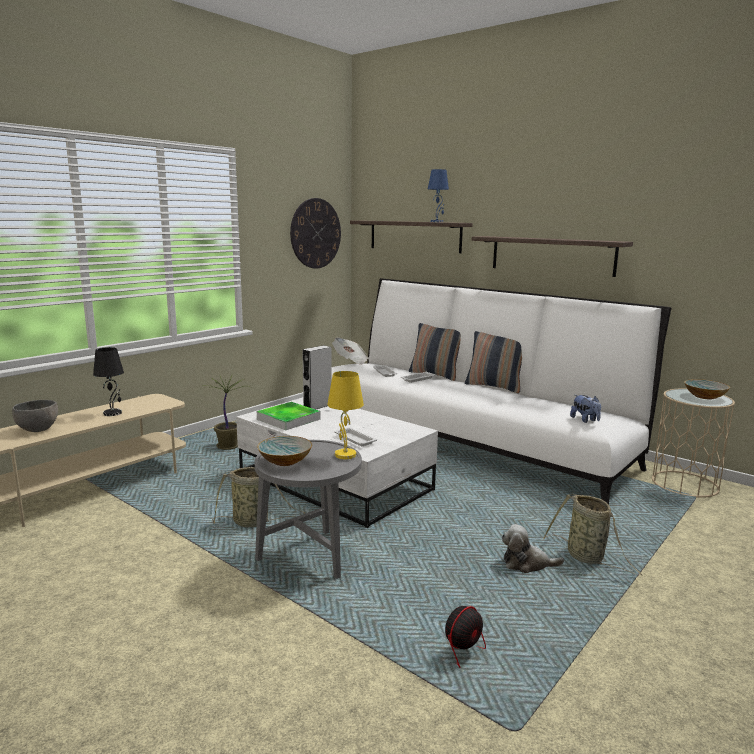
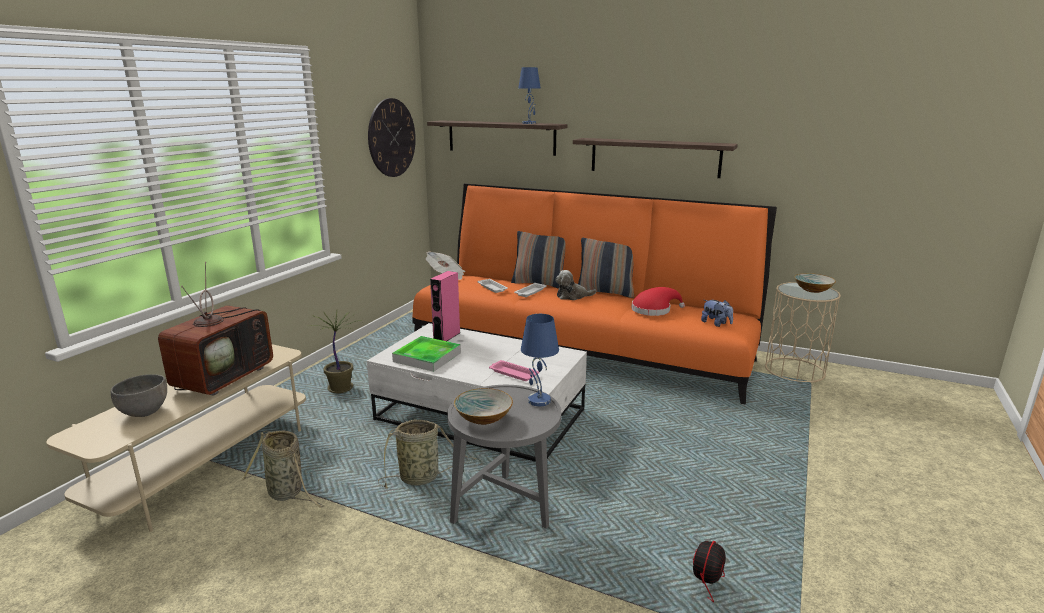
camera: 15 degrees left, 5 degrees up
(113, 413) = (224, 376): black table lamp -> television
(317, 406) = (446, 337): grey speaker -> pink speaker
(344, 455) = (538, 400): yellow table lamp -> blue table lamp
(354, 439) = (513, 373): white tray -> pink tray
(466, 438) = (581, 346): white sofa -> orange sofa
(527, 564) = (710, 477): plush toy -> plush toy (572, 296)
(528, 403) = (654, 310): none -> red hat
(587, 558) = (757, 461): basket -> basket (287, 493)

